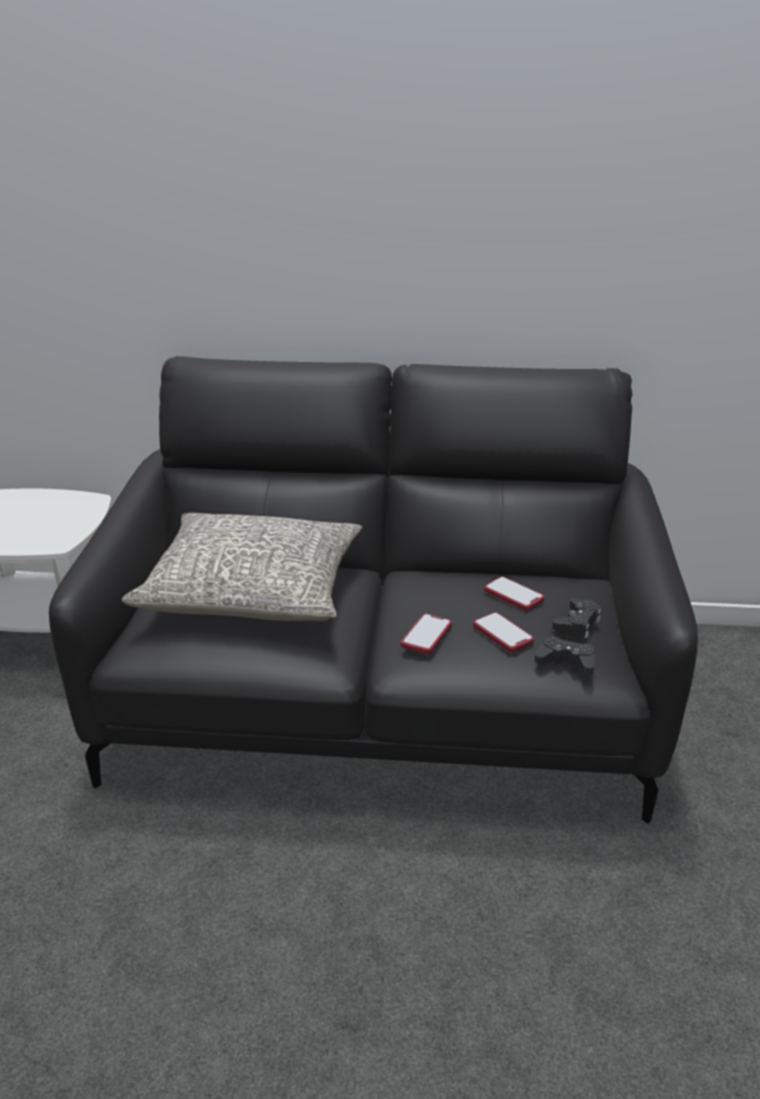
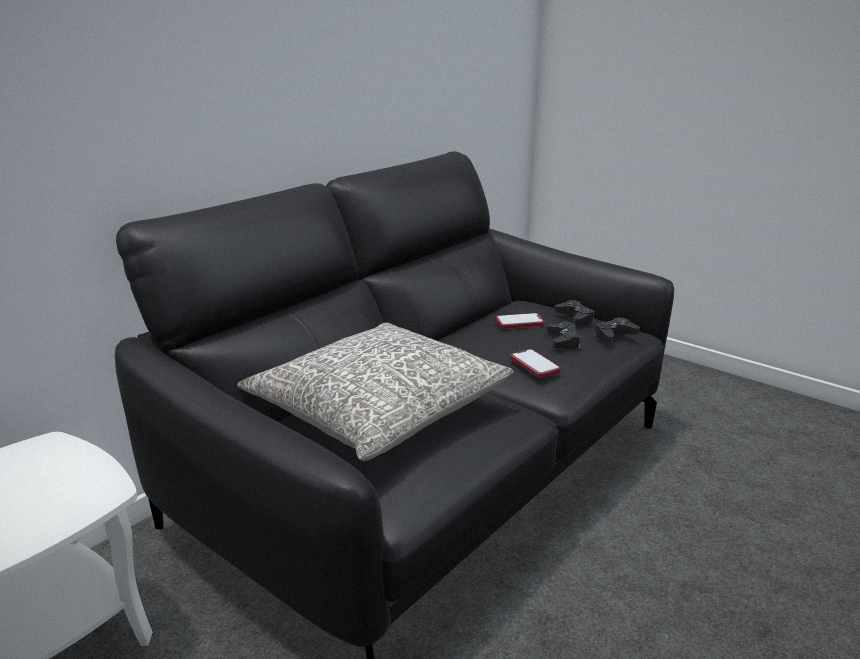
camera: 55 degrees left, 5 degrees down
(503, 634) = (563, 341): phone -> black game controller

